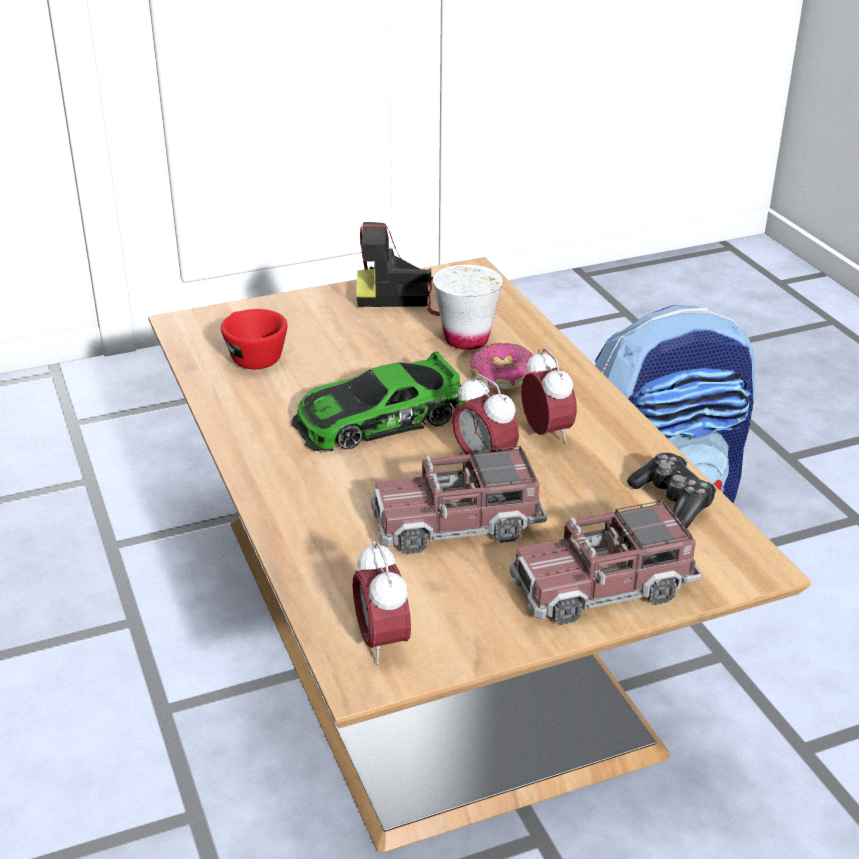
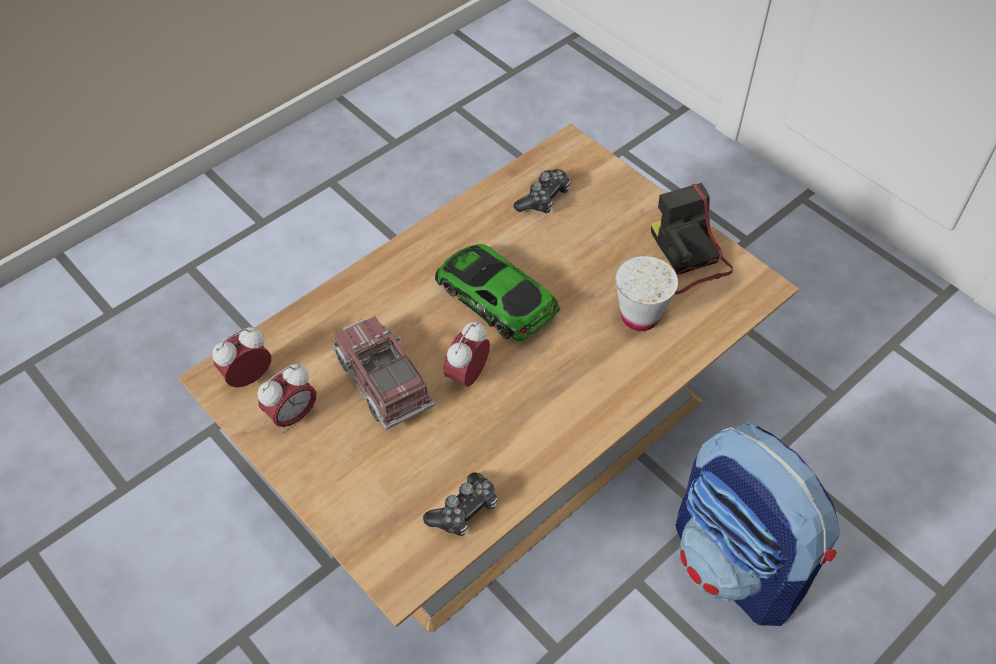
camera: 70 degrees right, 20 degrees up
(252, 356) = (543, 198): red cup -> game controller
(503, 378) = (592, 356): donut -> none
(546, 434) = (522, 406): alarm clock -> alarm clock (292, 416)
(602, 587) = (341, 485): toy truck -> none

